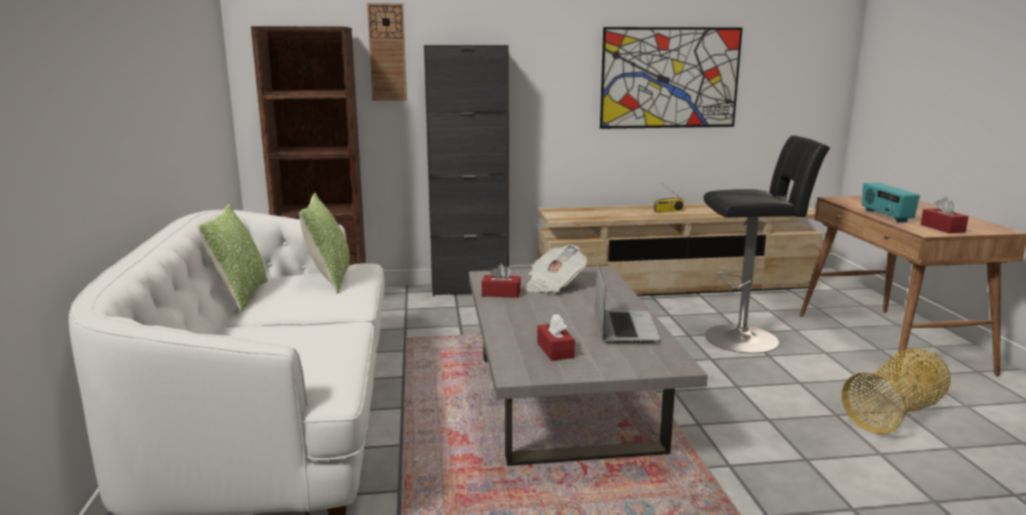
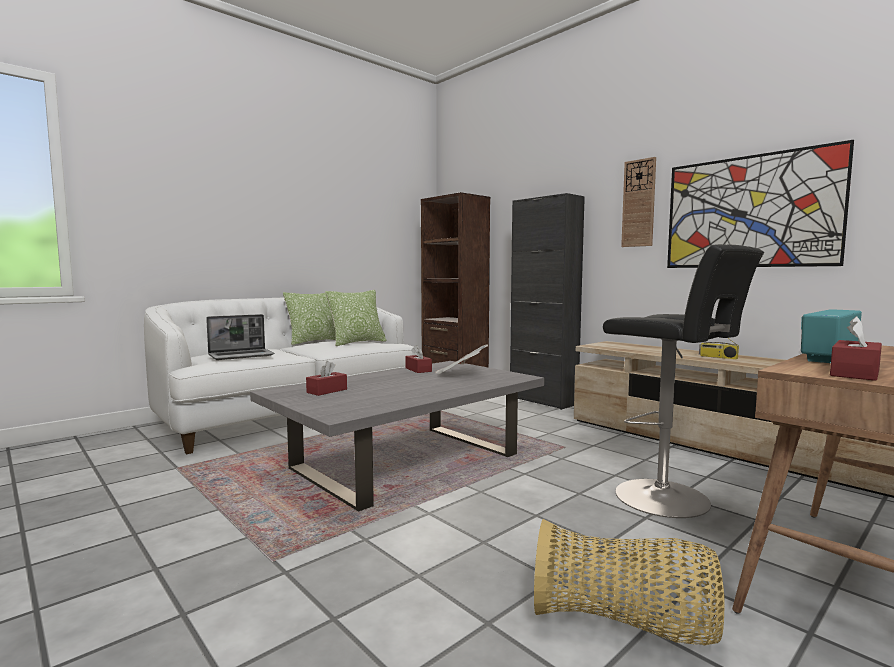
camera: 55 degrees right, 10 degrees down
(387, 52) = (510, 211): wall clock -> wall clock (638, 203)
(624, 328) = (398, 396): laptop -> laptop (242, 355)

